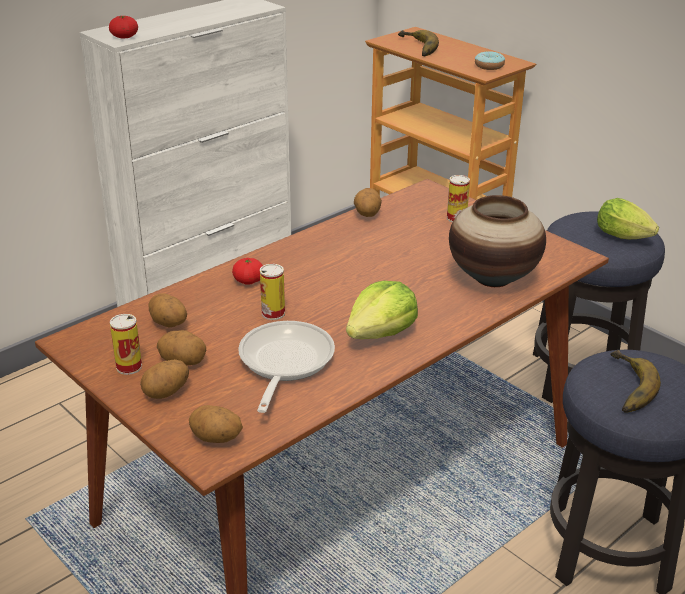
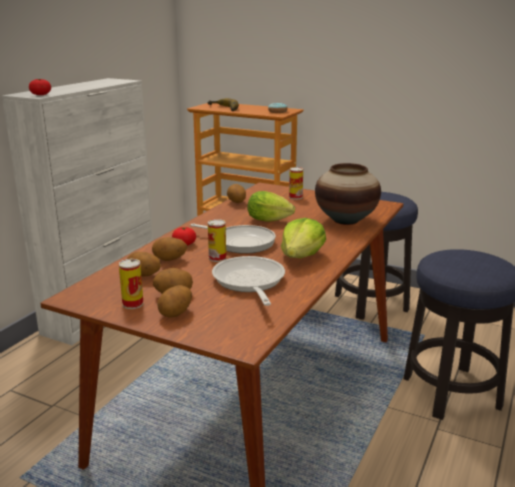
camera: 20 degrees left, 10 degrees down
(216, 439) = (238, 333): potato -> potato (170, 260)
(321, 291) = (241, 242): none -> frying pan
(624, 387) = (461, 266): banana -> none
(626, 237) = (393, 200): lettuce -> lettuce (271, 221)

